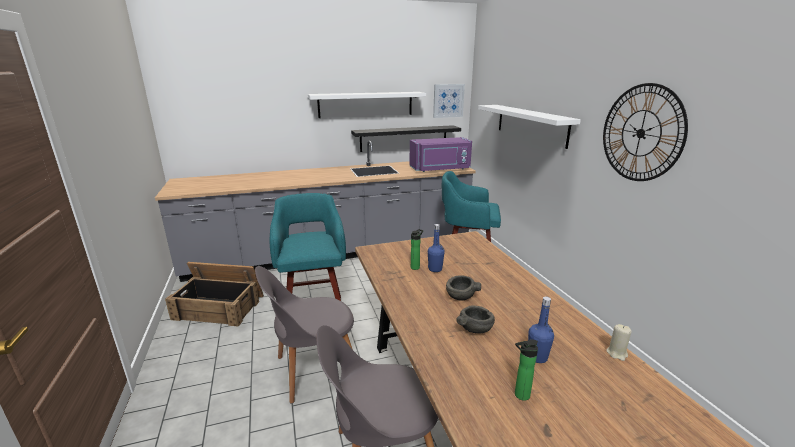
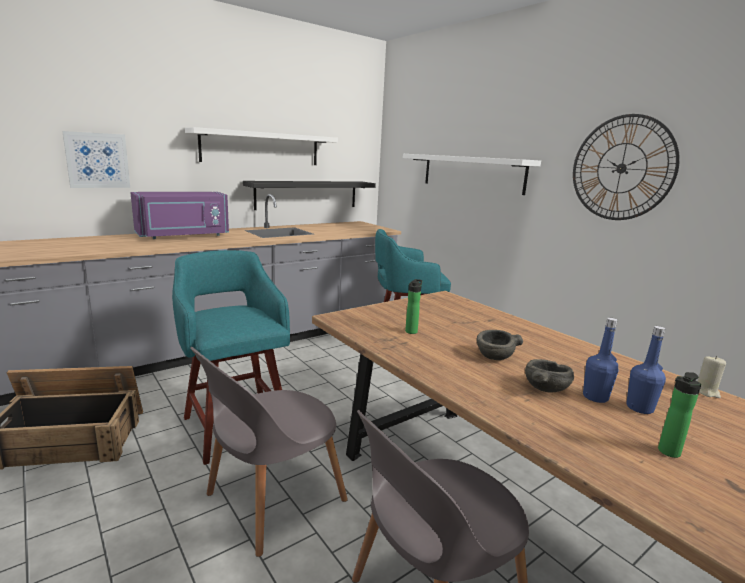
camera: 20 degrees left, 5 degrees down
(435, 269) = (436, 331): blue bottle -> blue bottle (595, 397)
(440, 169) = (360, 230): purple microwave -> purple microwave (183, 236)
(448, 100) = (357, 151): picture -> picture (97, 160)

